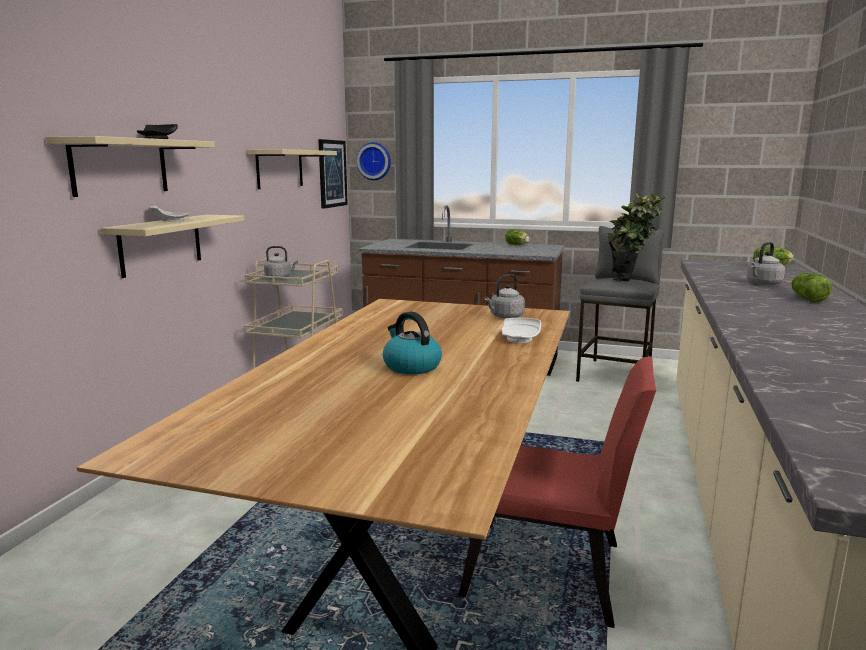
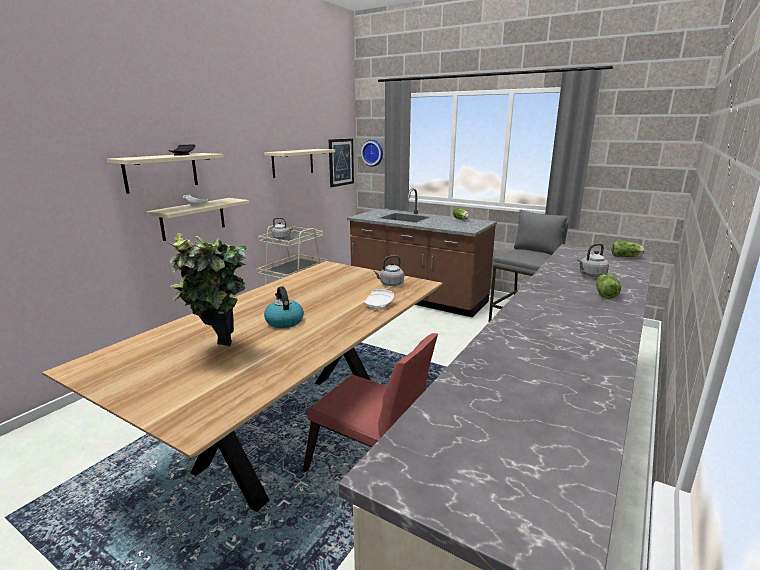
camera: 15 degrees right, 5 degrees up
(630, 284) = (531, 257): potted plant -> potted plant (218, 354)

